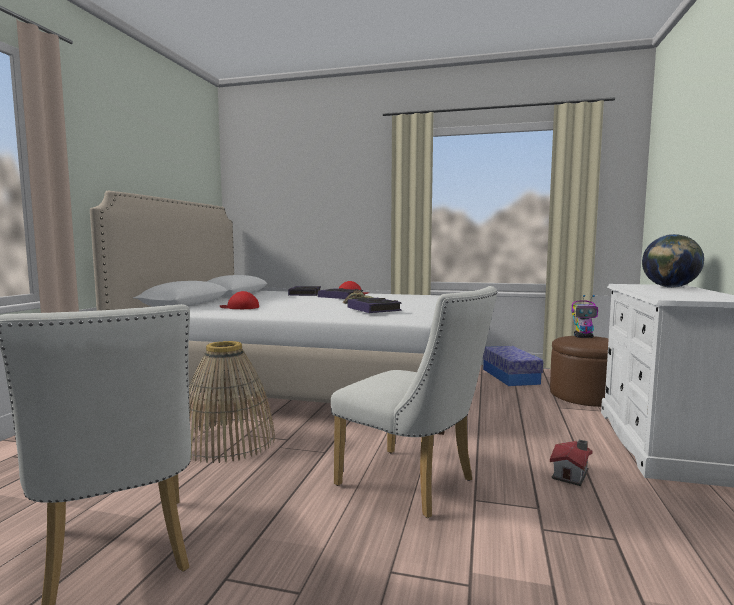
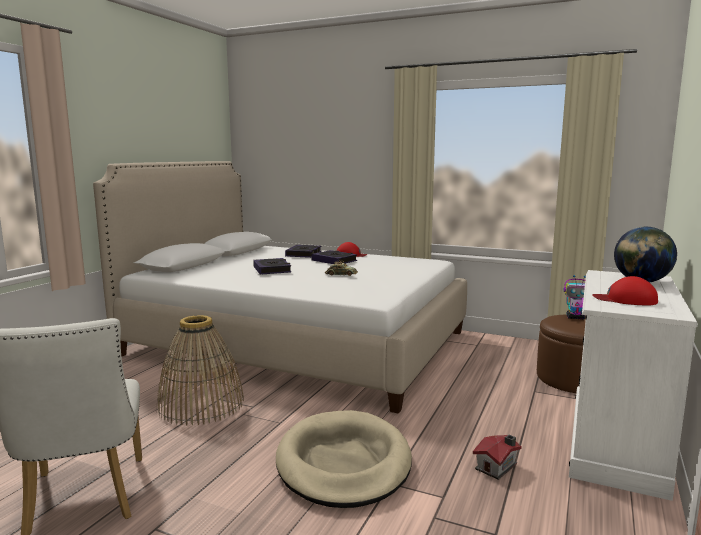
camera: 10 degrees right, 5 degrees up
(240, 307) = (227, 275): red cap -> red cap (625, 300)
(374, 309) = (346, 285): book -> book (272, 269)
(414, 485) = (343, 463): white chair -> beige dog bed
(510, 376) = (506, 350): storage box -> none

